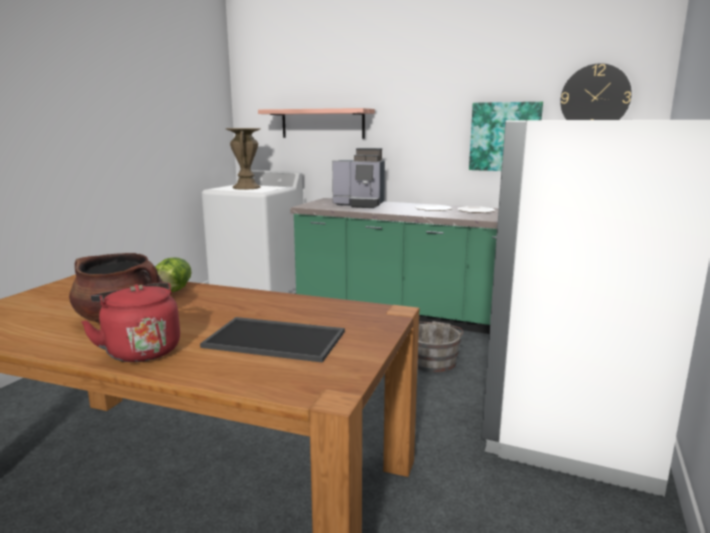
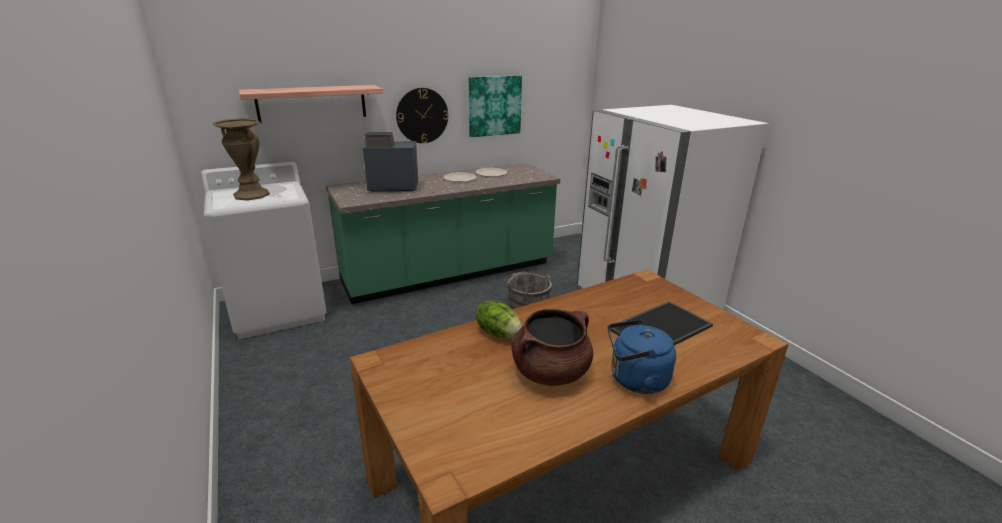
camera: 50 degrees left, 10 degrees up
(140, 350) = (635, 380): red kettle -> blue kettle
(360, 204) = (391, 187): coffee machine -> coffee machine turned 150 degrees counterclockwise
(595, 98) = (552, 72): wall clock -> wall clock (422, 115)

